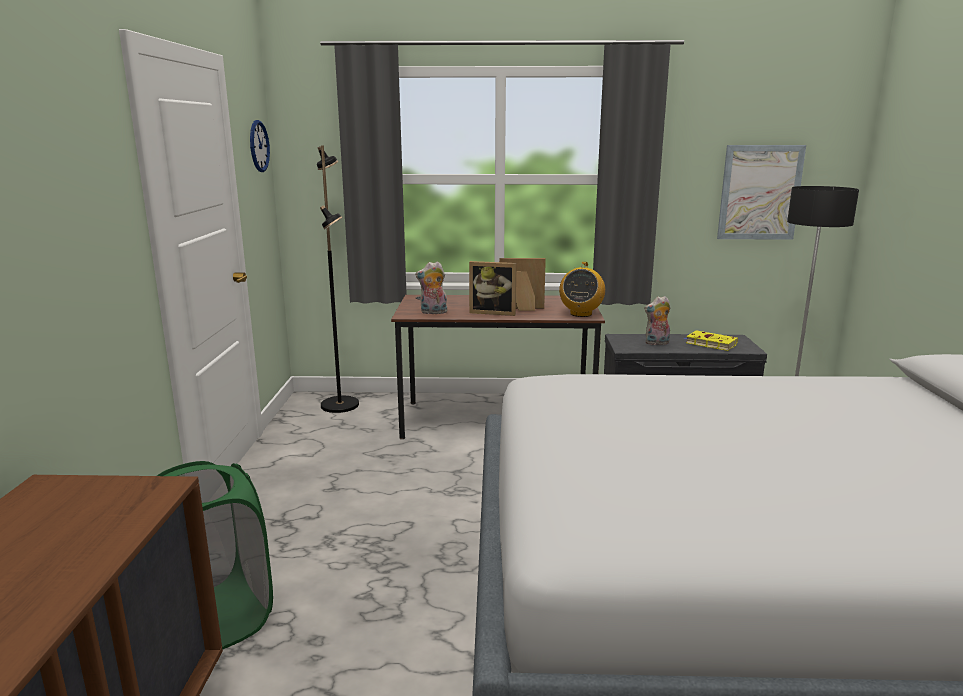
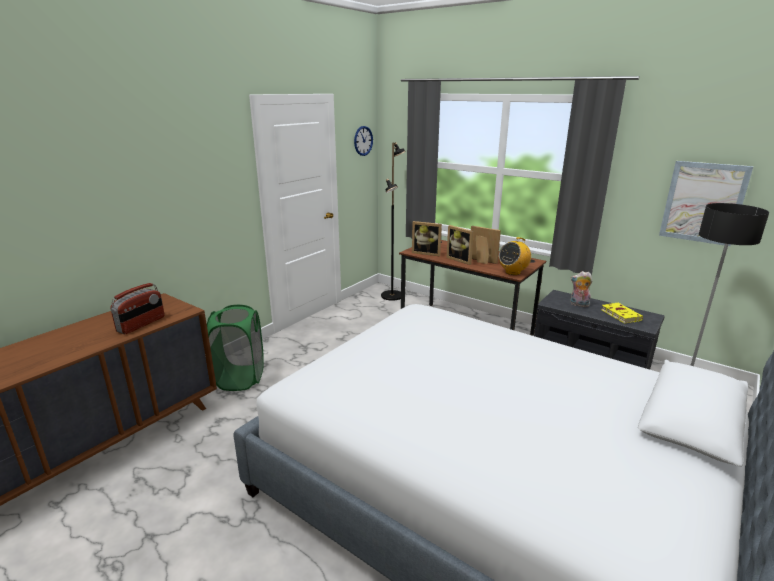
camera: 35 degrees right, 5 degrees up
(84, 548) = (141, 324): none -> radio
(433, 313) = (426, 253): plush toy -> picture frame

